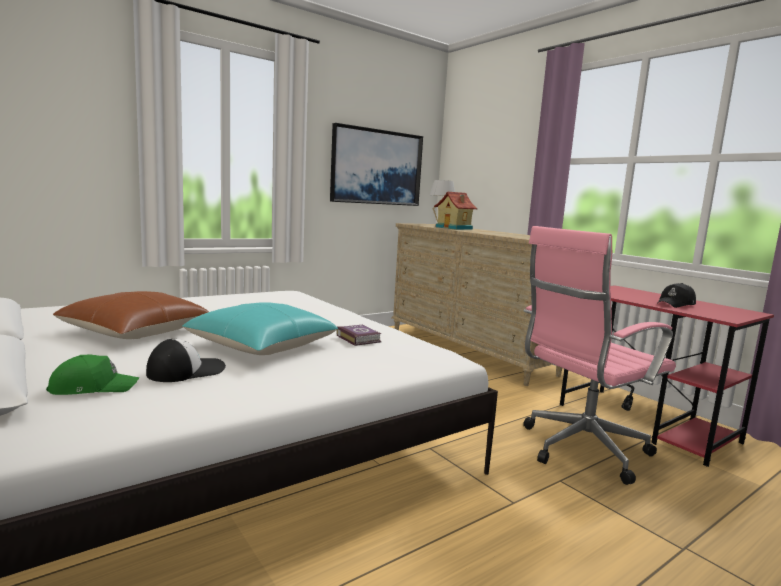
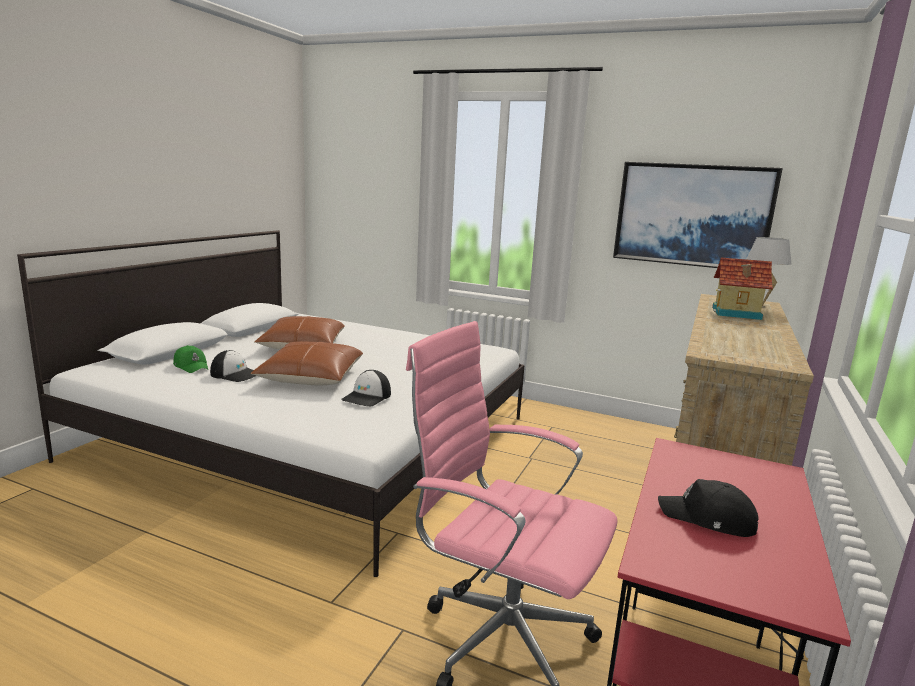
camera: 60 degrees right, 5 degrees up
(262, 346) = (310, 377): turquoise pillow -> brown pillow
(358, 338) = (367, 397): book -> cap

